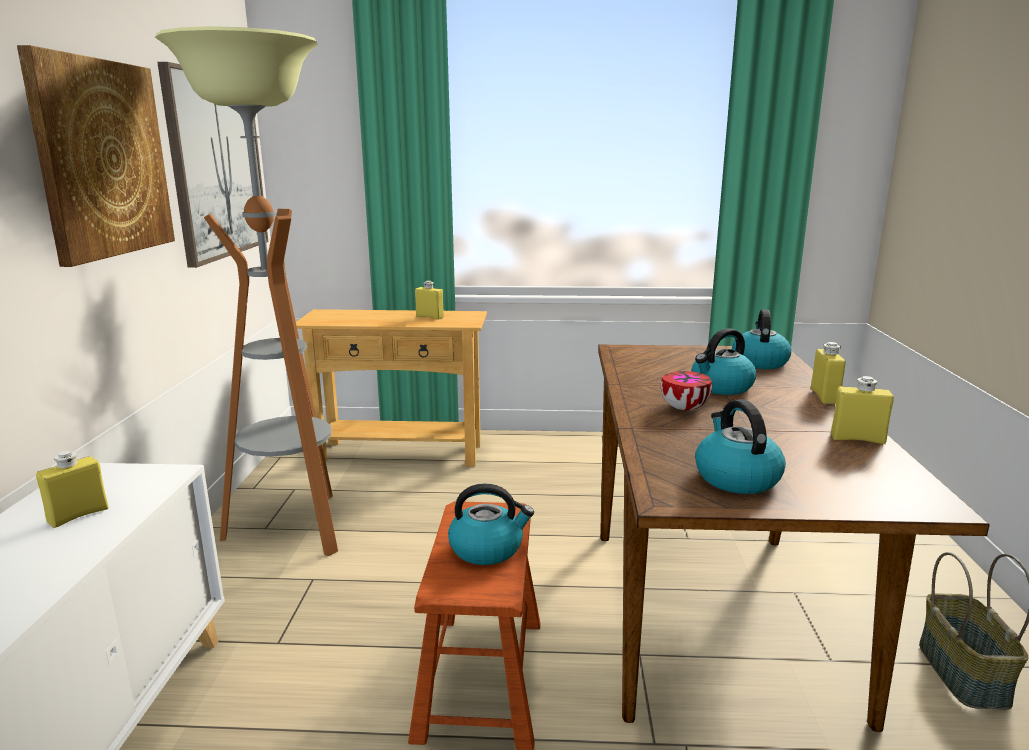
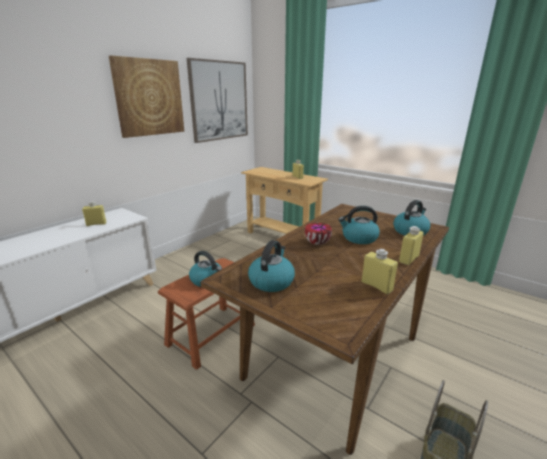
camera: 35 degrees right, 5 degrees up
(294, 527) = (215, 254): floor lamp -> none

